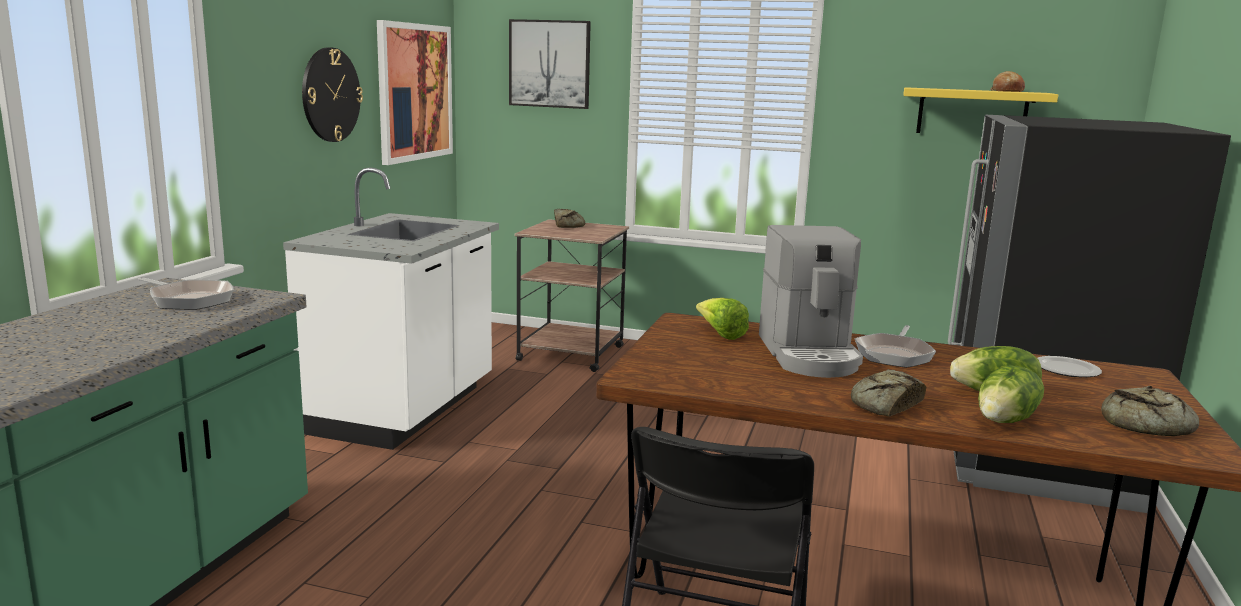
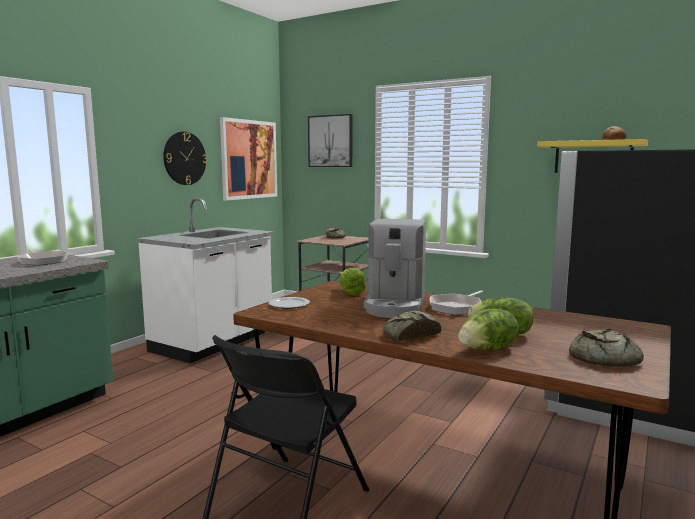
camera: 15 degrees right, 5 degrees down
(1066, 369) = (580, 321): plate -> plate (289, 304)

